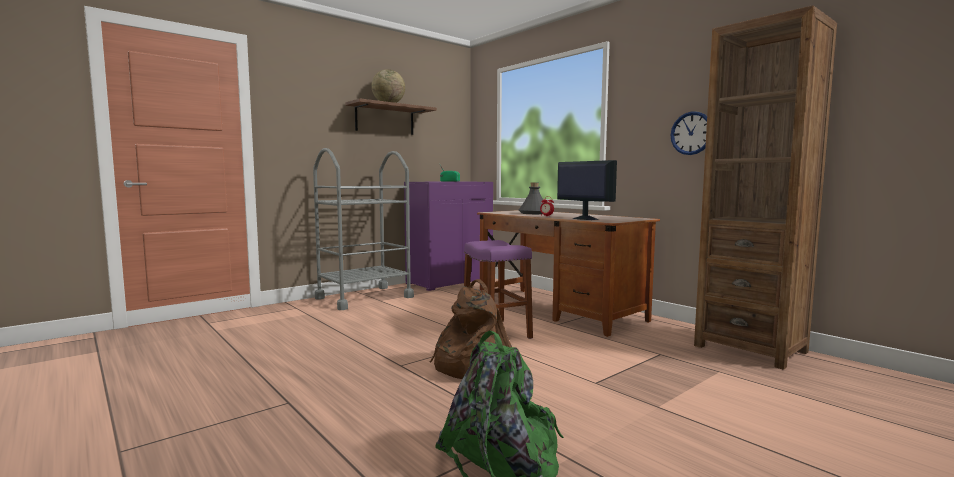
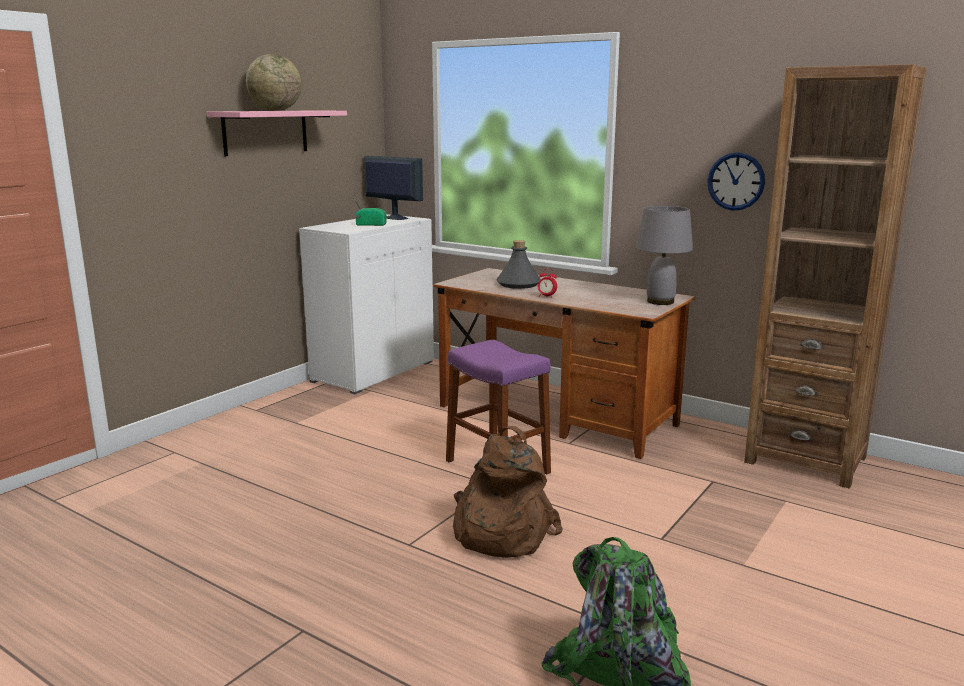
camera: 15 degrees left, 10 degrees up
(364, 298) = (266, 419): grey cart -> none
(385, 119) = (265, 132): brown shelf -> pink shelf
(449, 281) = (373, 371): purple cabinet -> white cabinet
(584, 219) = (604, 304): monitor -> monitor (394, 218)
(629, 219) = (661, 302): none -> grey table lamp

